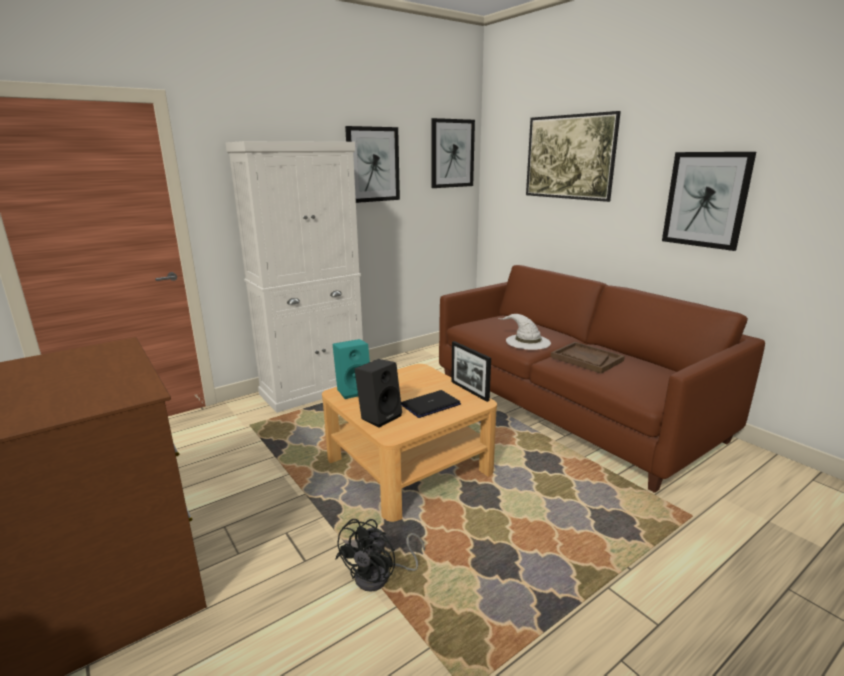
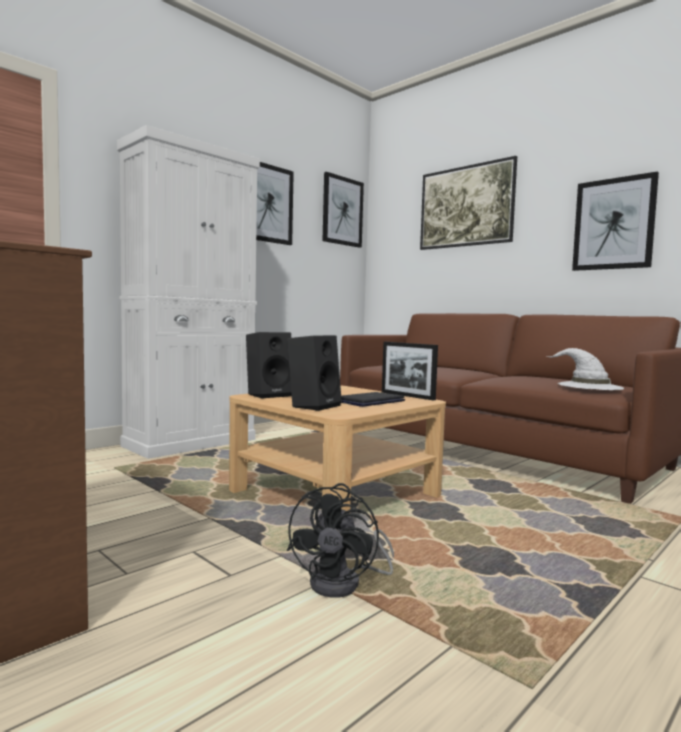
camera: 10 degrees left, 15 degrees down
(354, 390) = (269, 395): turquoise speaker -> black speaker
(527, 341) = (447, 371): white hat -> white hat (588, 386)
(586, 359) = (520, 377): brown tray -> none

